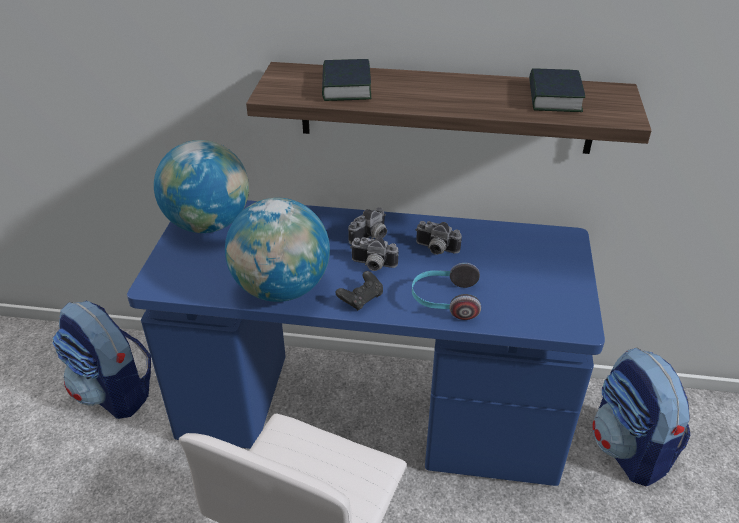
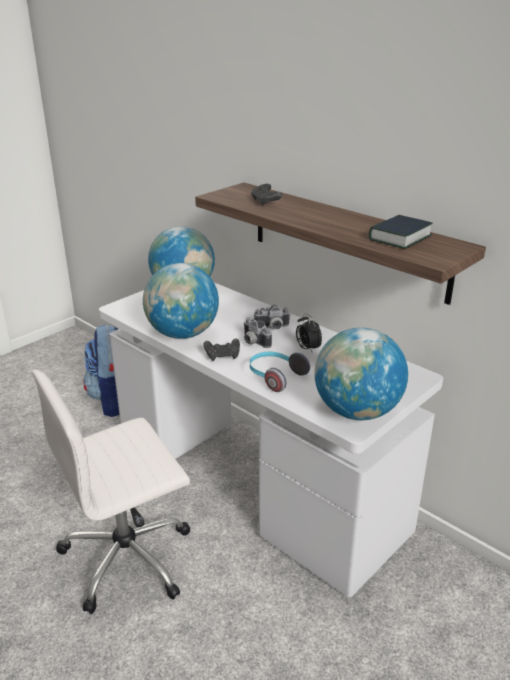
camera: 35 degrees right, 10 degrees down
(346, 87) = (265, 202): book -> black game controller
(369, 413) = (255, 483): blue desk -> white desk
(435, 249) = (307, 348): camera -> alarm clock
(562, 306) = (356, 411): none -> globe
(629, 449) = (441, 609): backpack -> none

